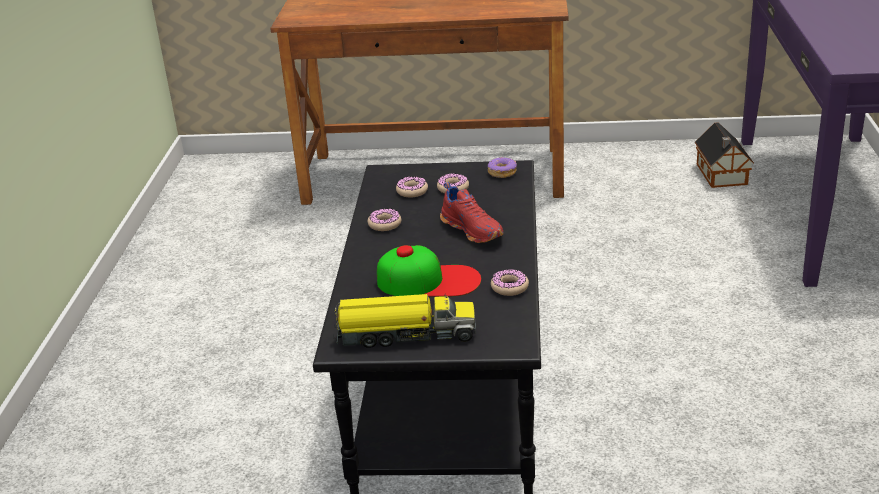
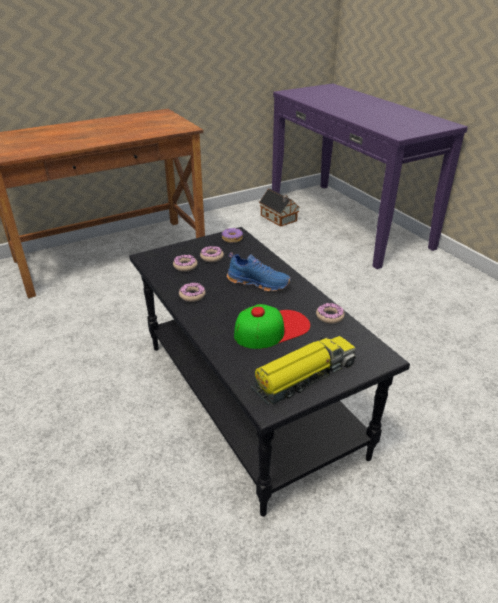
camera: 35 degrees left, 5 degrees up
(473, 230) = (258, 282): red shoe -> blue shoe

